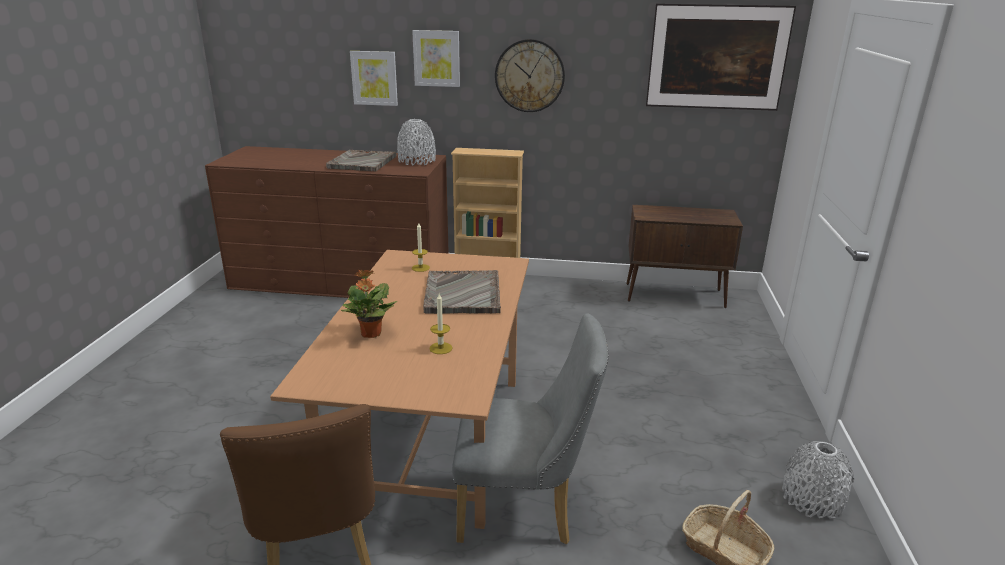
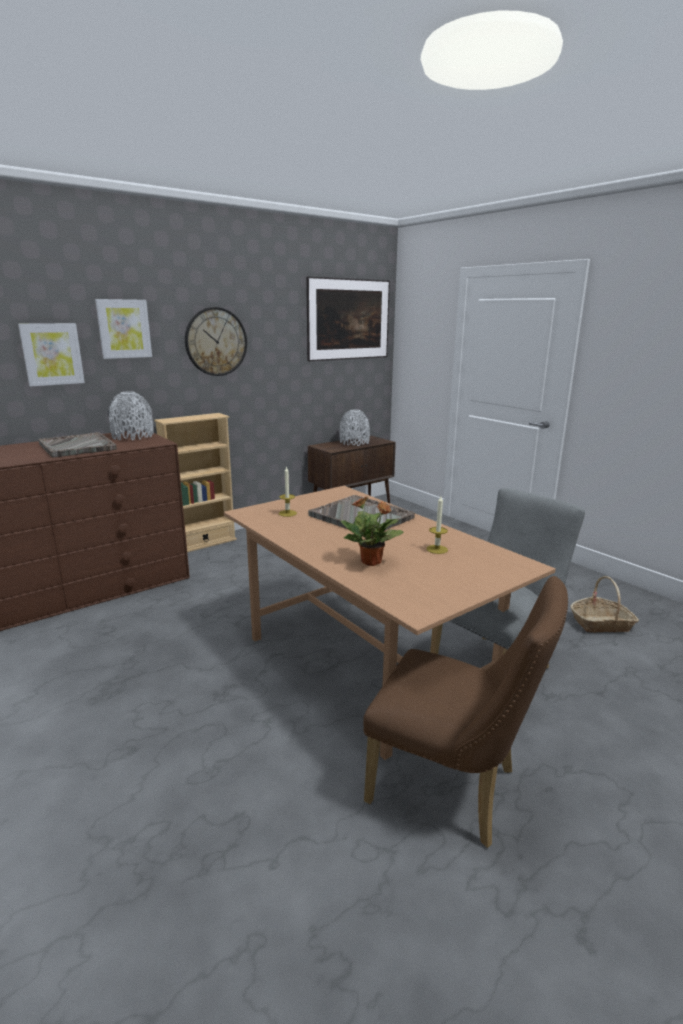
camera: 45 degrees left, 5 degrees down
(812, 499) = (585, 581): grey vase -> grey vase (354, 443)

